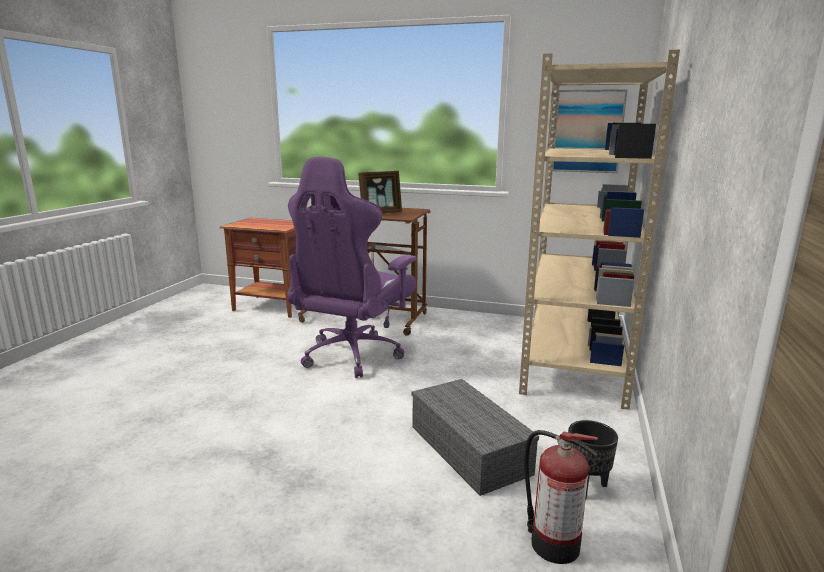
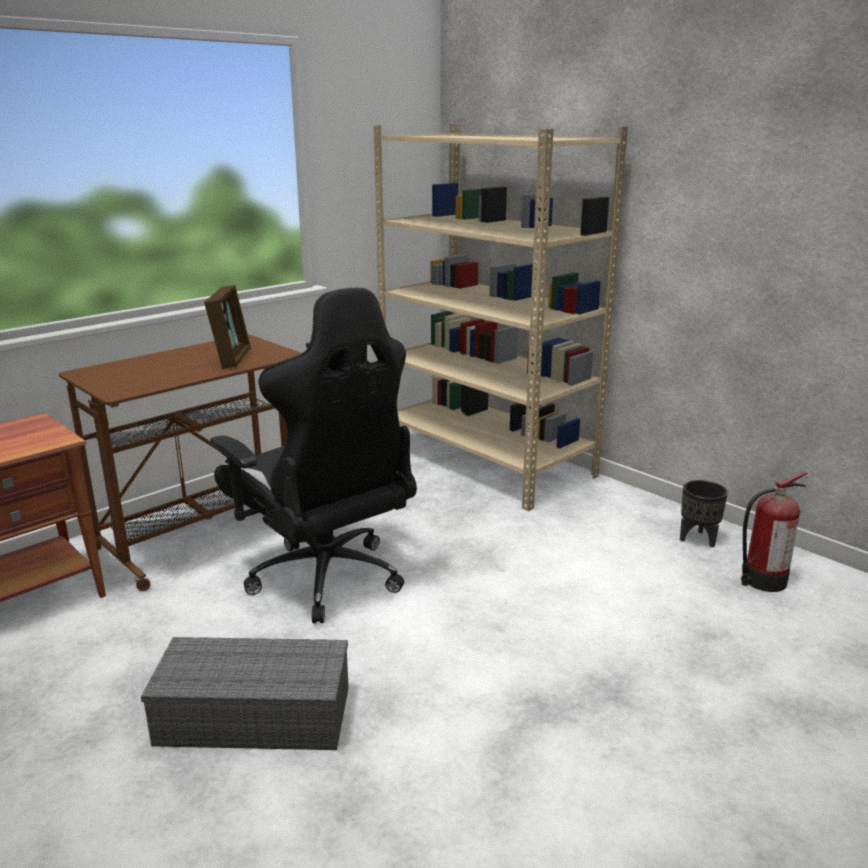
camera: 60 degrees left, 5 degrees up
(354, 353) = (320, 574): purple office chair -> black office chair
(471, 450) = (612, 570): grey storage box -> grey storage box (257, 714)
(587, 131) = (392, 194): picture -> none

